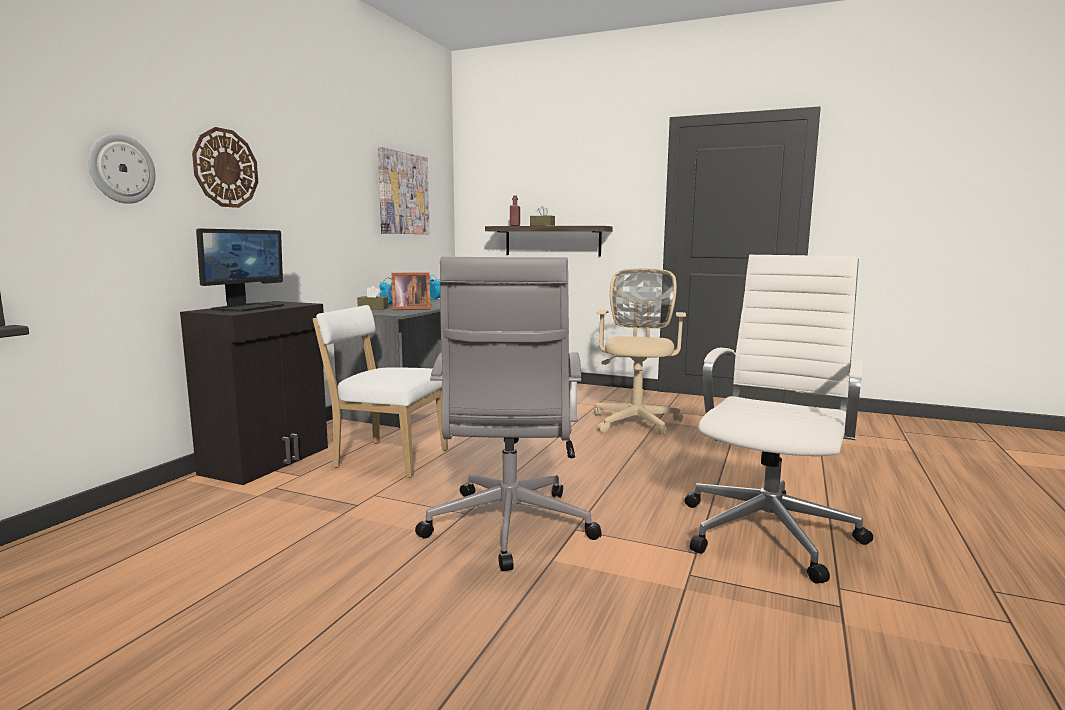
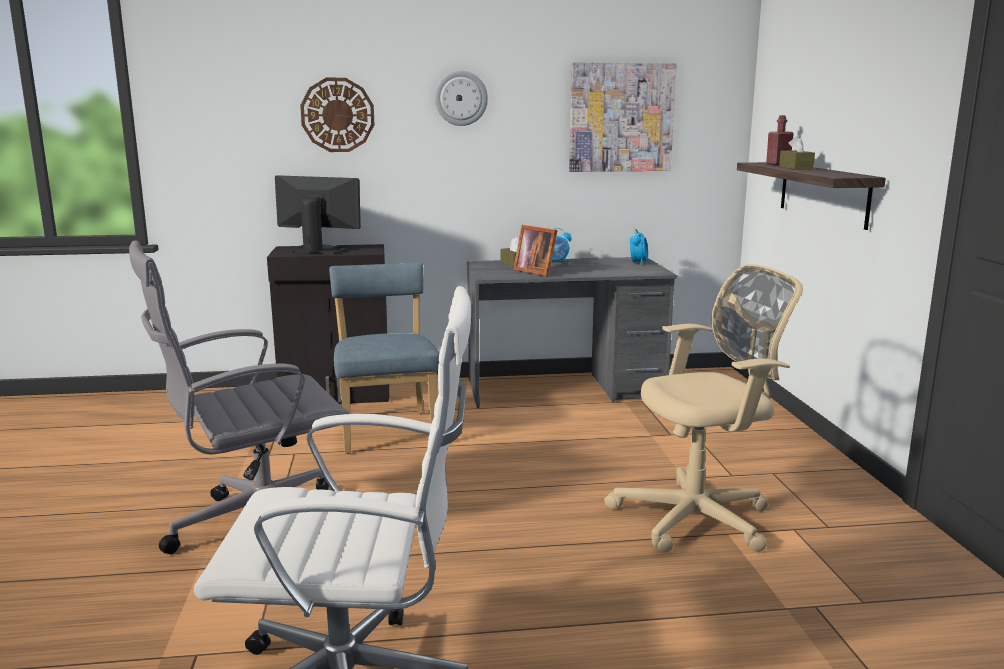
camera: 60 degrees right, 5 degrees up
(121, 169) = (235, 127): wall clock -> wall clock (461, 98)
(248, 307) = (319, 250): monitor -> monitor turned 150 degrees counterclockwise
(387, 458) = (387, 429): white chair -> blue chair

